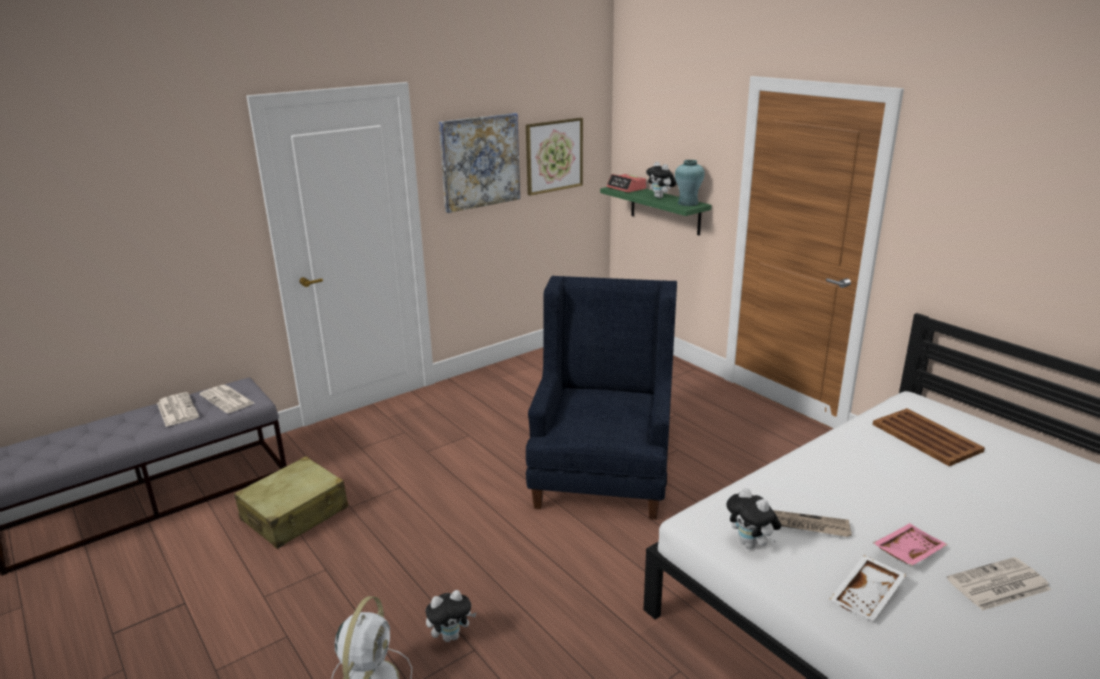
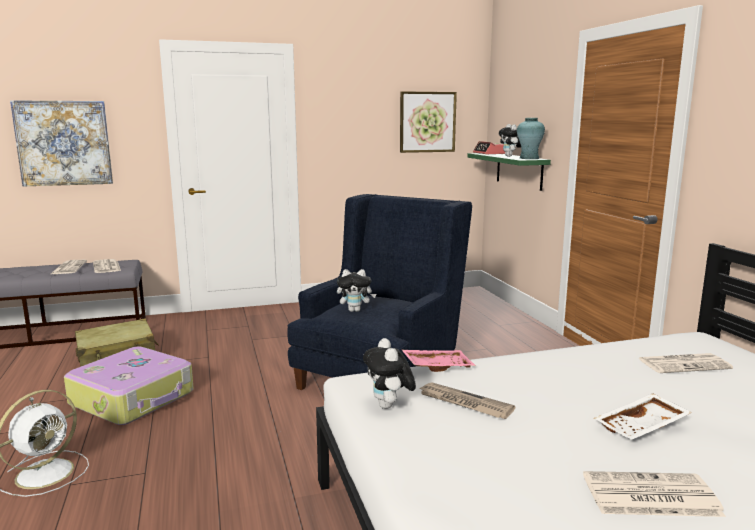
camera: 20 degrees right, 10 degrees down
(370, 563) = (134, 398): none -> suitcase
(451, 636) = (138, 459): plush toy -> plush toy (355, 310)
(480, 162) = (355, 117): picture -> picture (64, 143)
(868, 596) = (469, 470): white tray -> white tray (642, 427)
(907, 551) = (560, 444): pink tray -> pink tray (437, 366)
(925, 437) = (684, 364): brown tray -> newspaper

